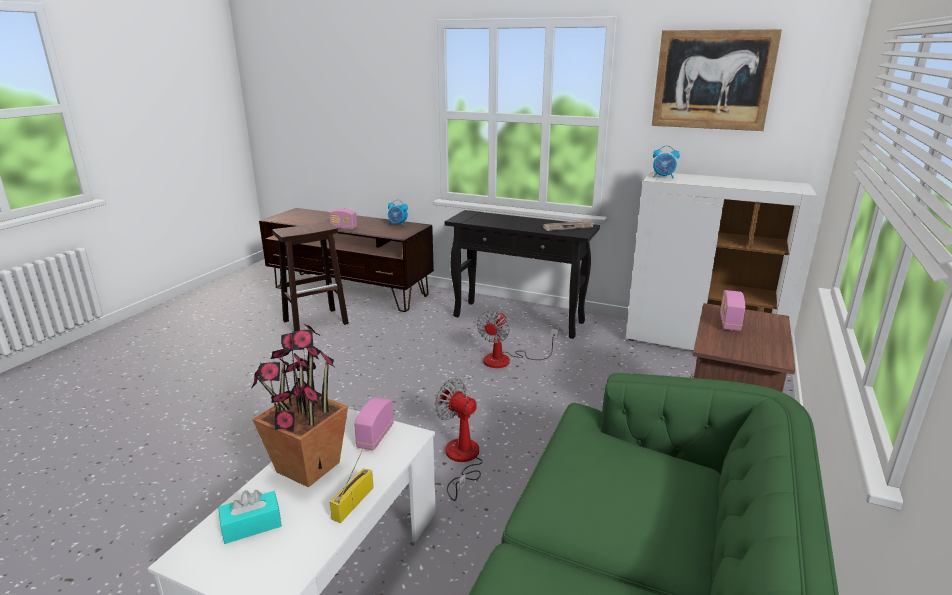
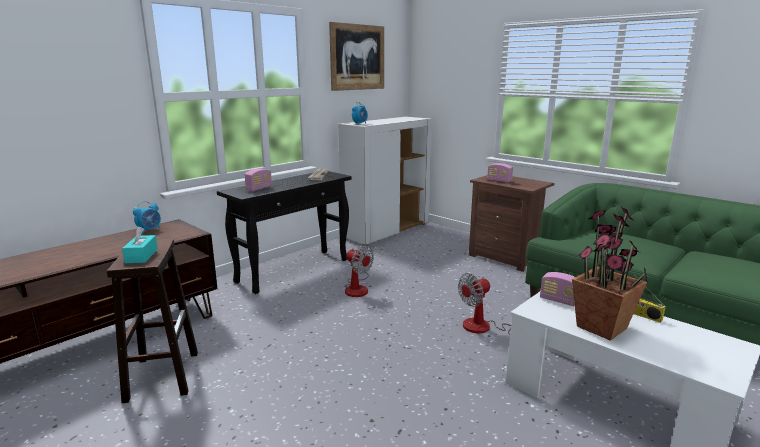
camera: 70 degrees left, 5 degrees down
(251, 525) = (677, 351): turquoise tissue box -> turquoise tissue box (141, 256)
(343, 228) = (109, 254): radio -> radio (259, 188)

